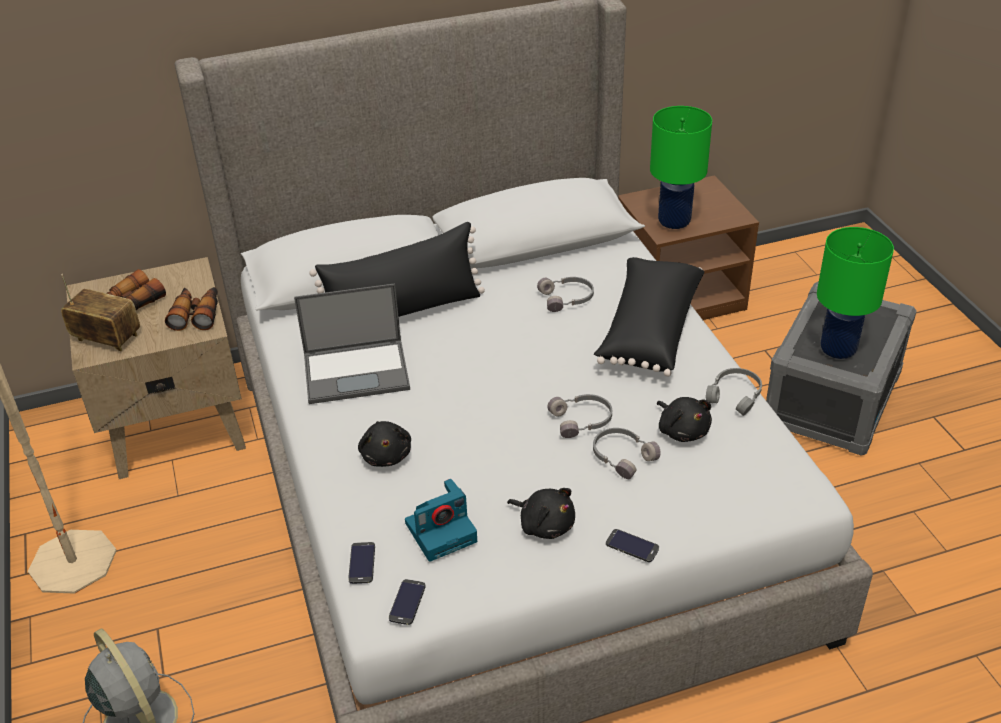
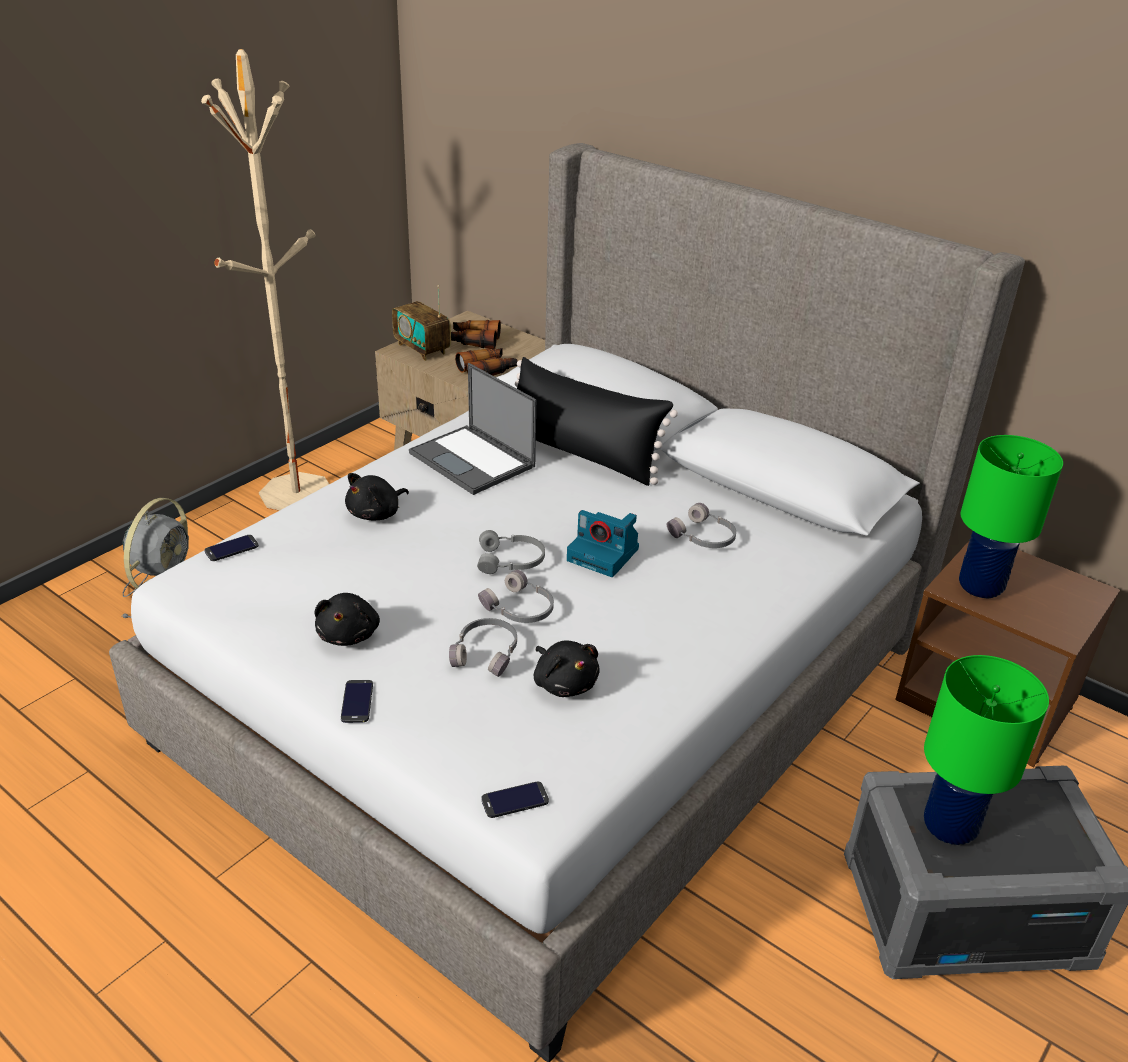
camera: 55 degrees right, 5 degrees down
(107, 338) = (422, 349): radio -> radio turned 150 degrees clockwise
(407, 602) = (199, 588): phone -> phone (515, 800)
(442, 531) = (294, 574): camera -> camera (604, 555)
(648, 330) = (709, 606): black pillow -> none
(682, 430) = (564, 683): black plush toy -> black plush toy turned 60 degrees counterclockwise
(735, 395) = (660, 706): grey headphones -> grey headphones (511, 561)

